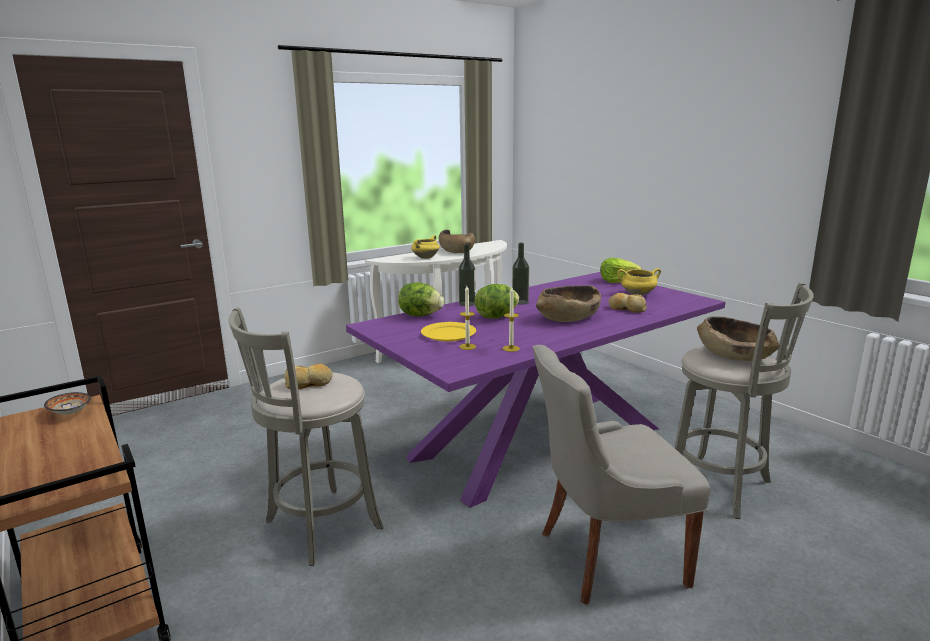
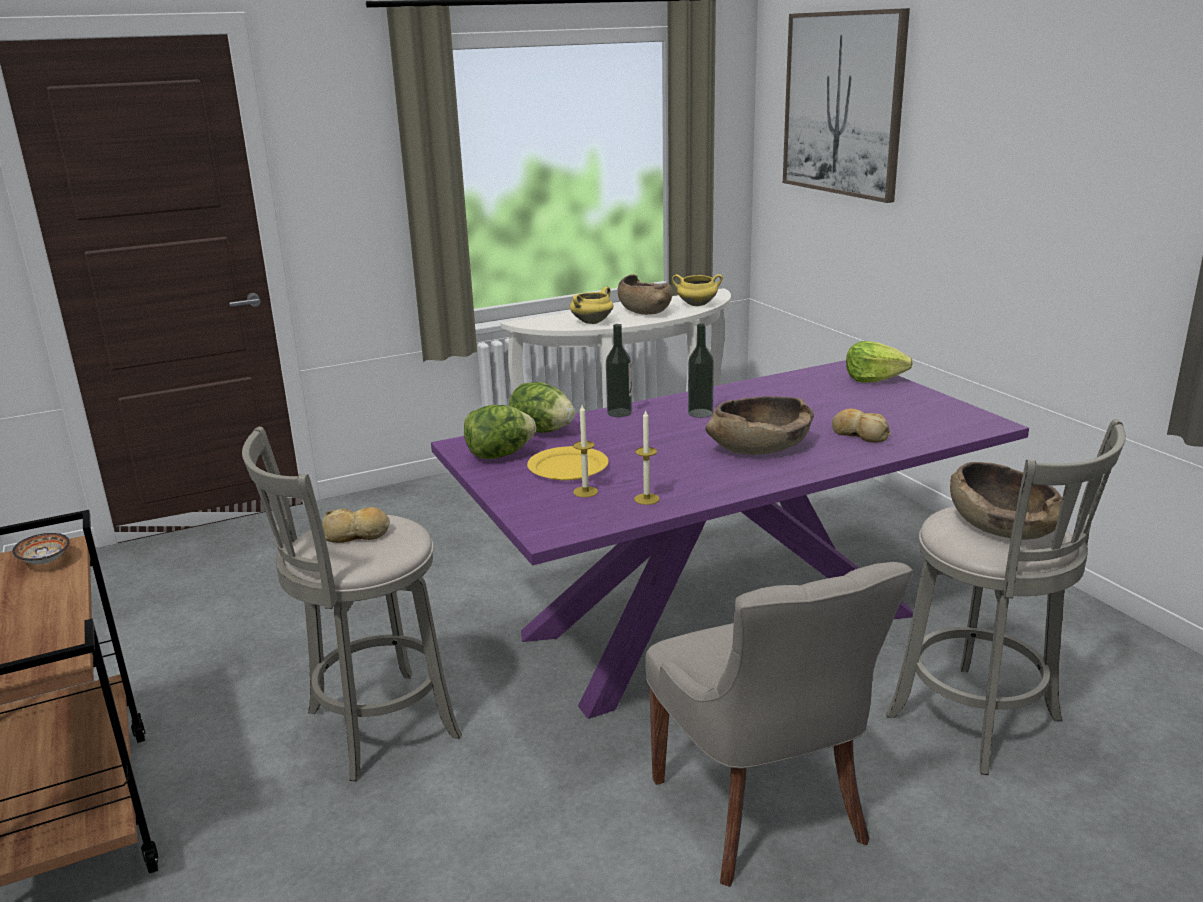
camera: 10 degrees right, 5 degrees up
(497, 317) = (652, 439): lettuce -> lettuce (499, 455)
(574, 122) = (843, 104): none -> picture
(607, 557) = (762, 812): grey chair -> grey chair turned 105 degrees counterclockwise
(637, 294) = (891, 407): yellow cooking pot -> yellow cooking pot (696, 305)

